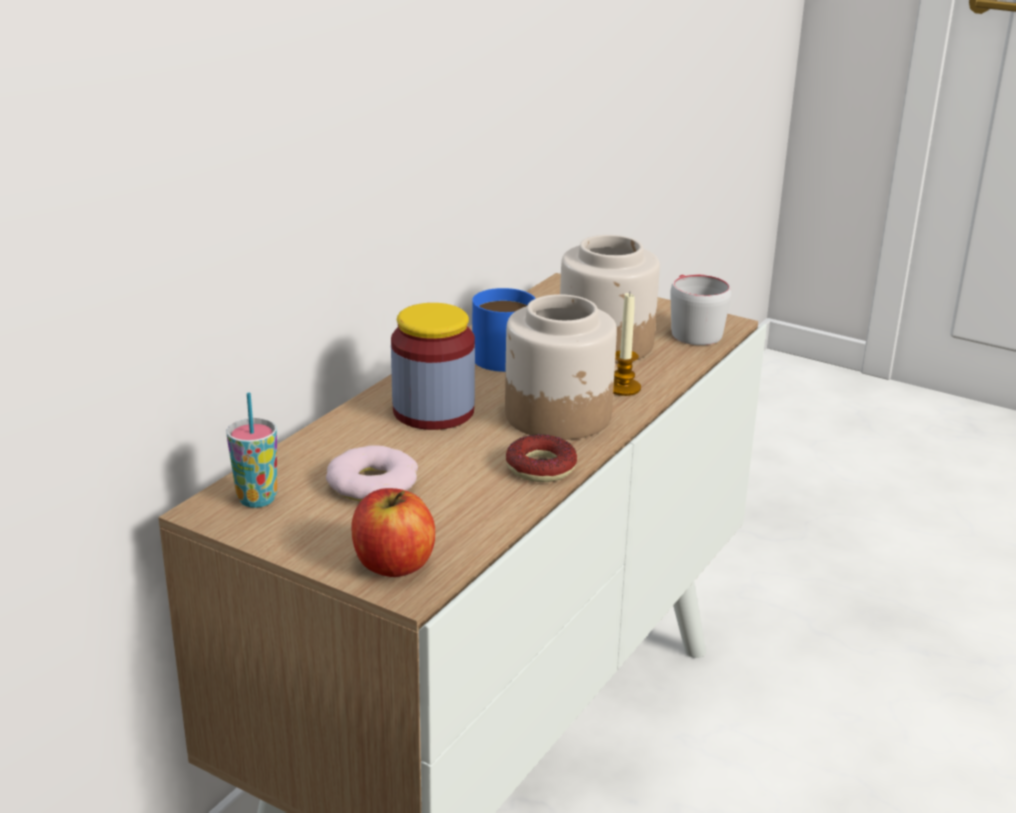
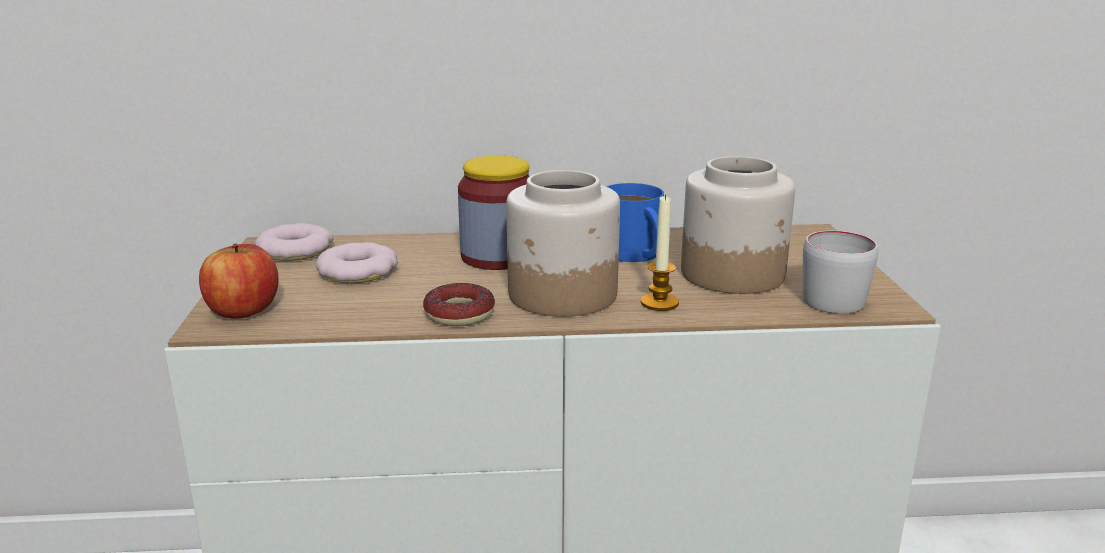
camera: 55 degrees right, 5 degrees down
(257, 499) = (295, 250): cup -> donut

